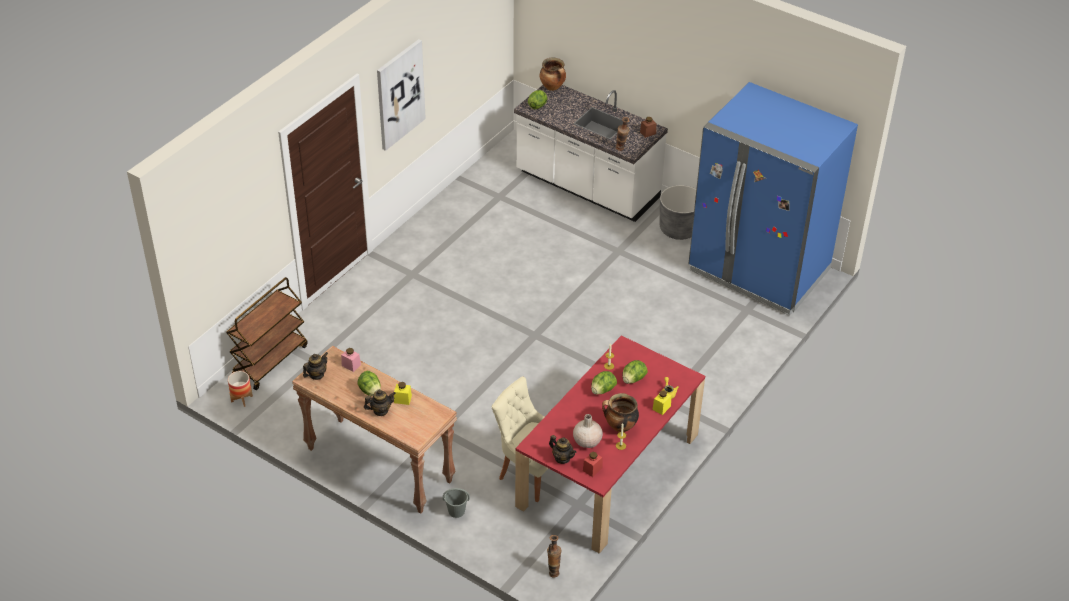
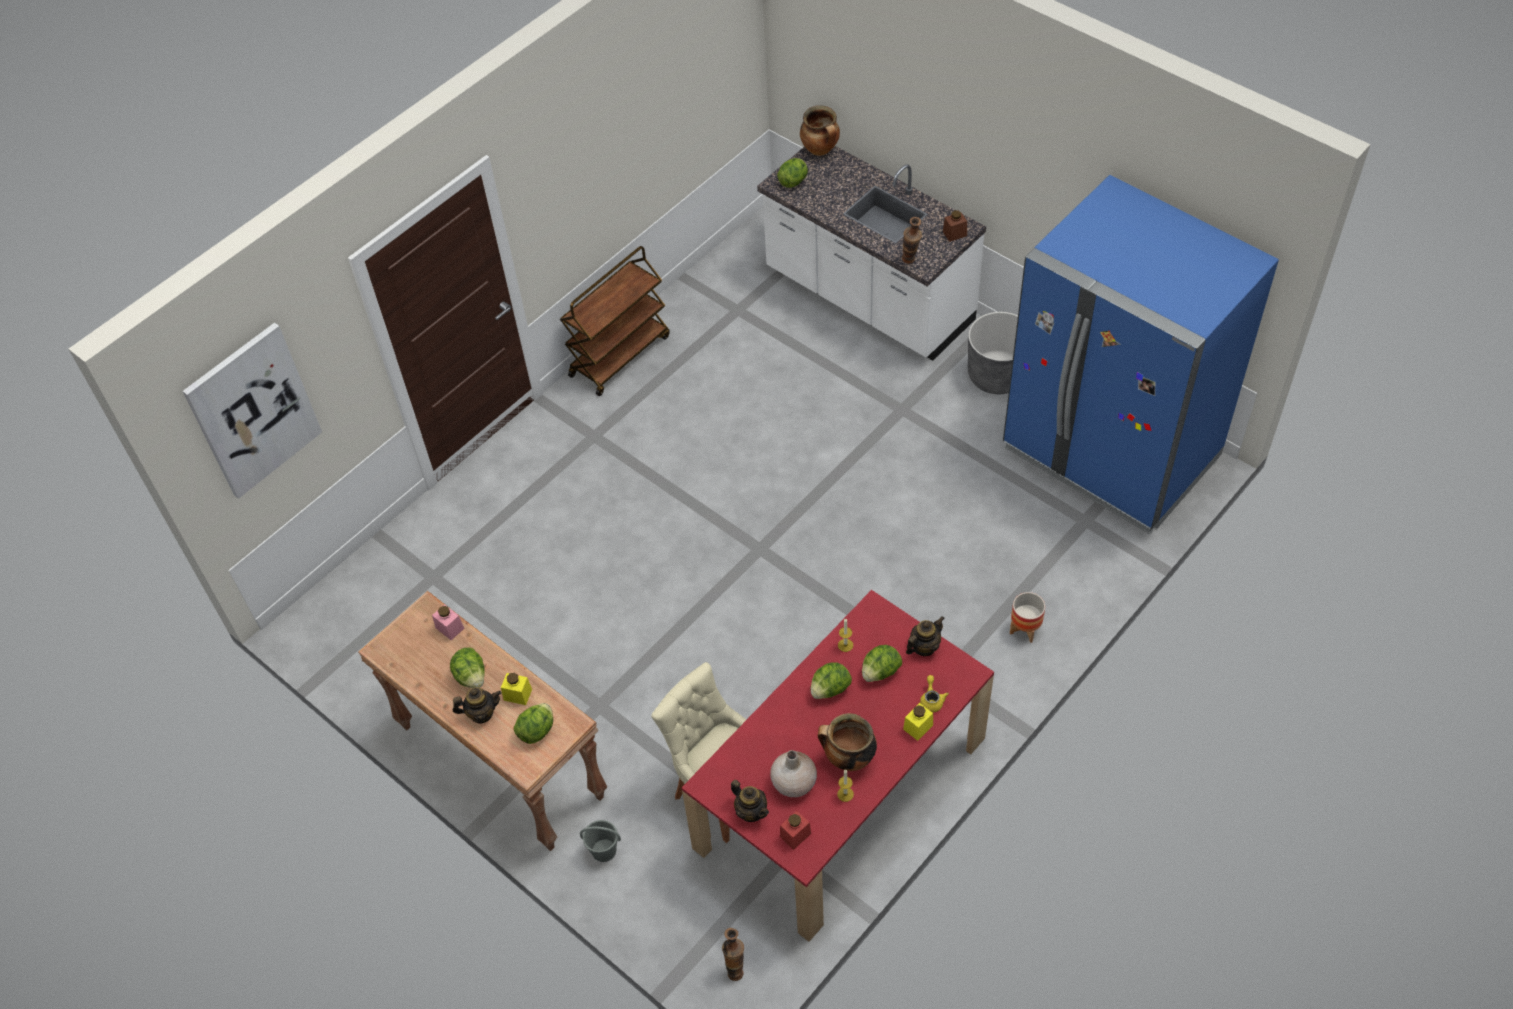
camera: 10 degrees right, 10 degrees up
(241, 399) = (320, 635): planter -> planter (1025, 629)
(270, 360) = (370, 572): brown cart -> brown cart (620, 355)
(316, 375) = (396, 642): teapot -> teapot (924, 647)
(400, 94) = (568, 176): picture -> picture (253, 410)
(419, 418) = (537, 730): none -> lettuce

